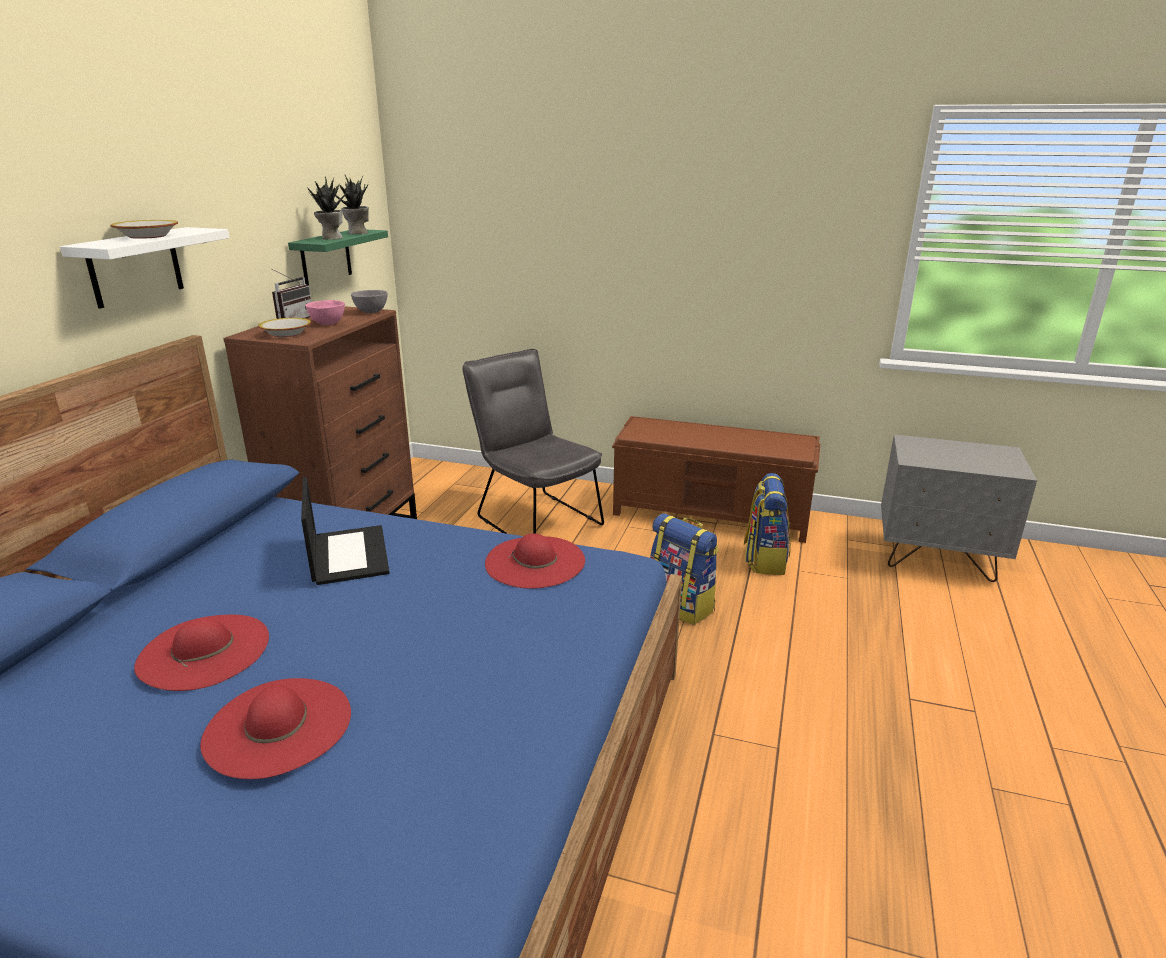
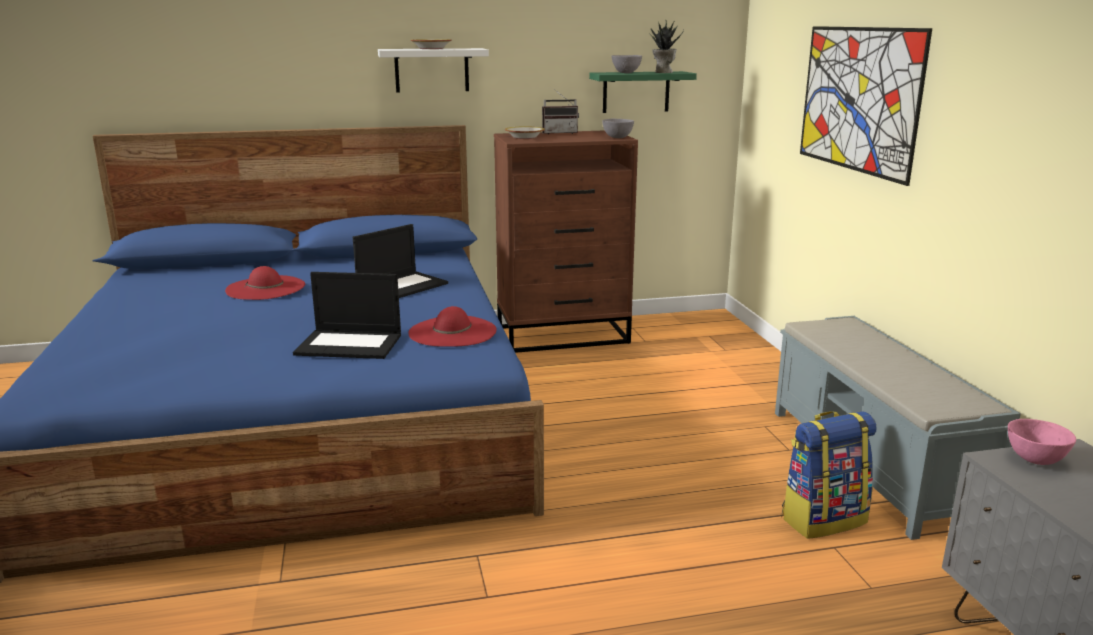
camera: 60 degrees right, 5 degrees down
(278, 726) = (203, 317): red hat -> none
(327, 324) = (565, 138): pink bowl -> pink bowl (1034, 459)
(331, 238) = (626, 73): potted plant -> grey bowl
(510, 627) = (350, 344): none -> laptop
(534, 518) = (707, 382): grey chair -> none
(592, 241) = (858, 99): none -> picture
(681, 605) = (659, 491): backpack -> none
(712, 514) = (873, 464): brown bench -> grey bench

